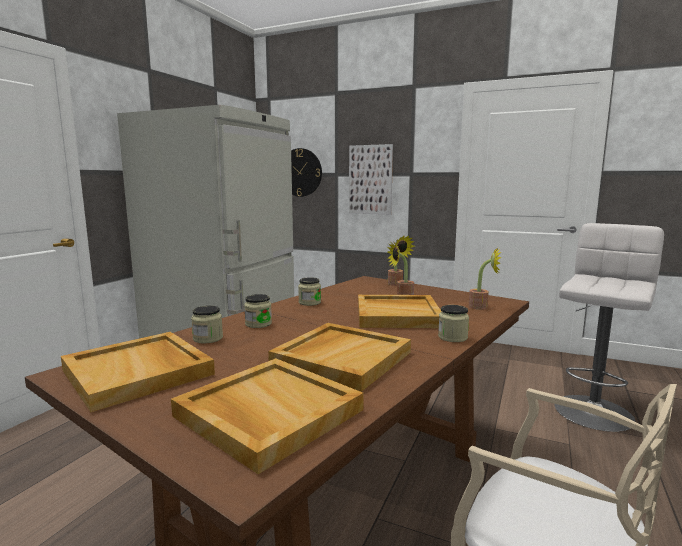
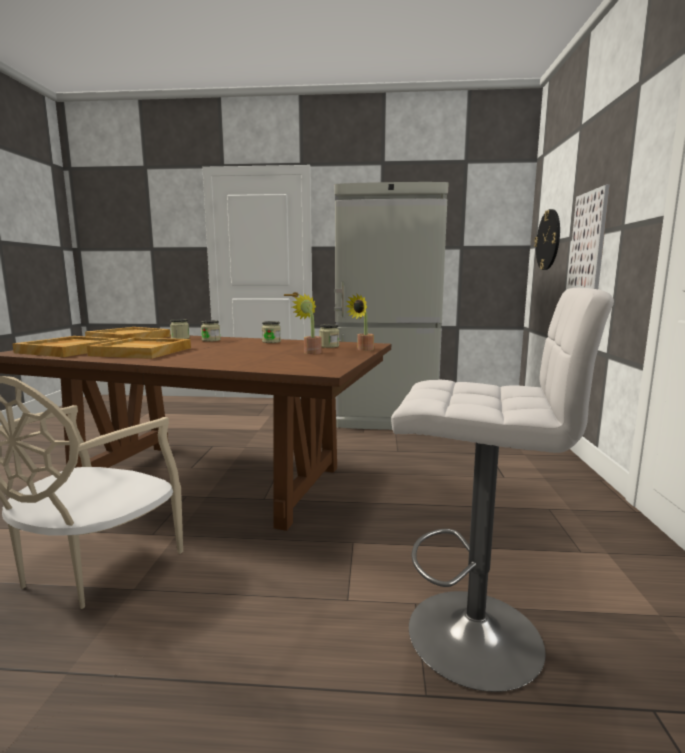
camera: 70 degrees right, 0 degrees up
(398, 315) = (248, 353): beige tray -> none
(452, 337) = (187, 363): jar -> jar (329, 346)
(482, 307) = (292, 366): potted plant -> none

